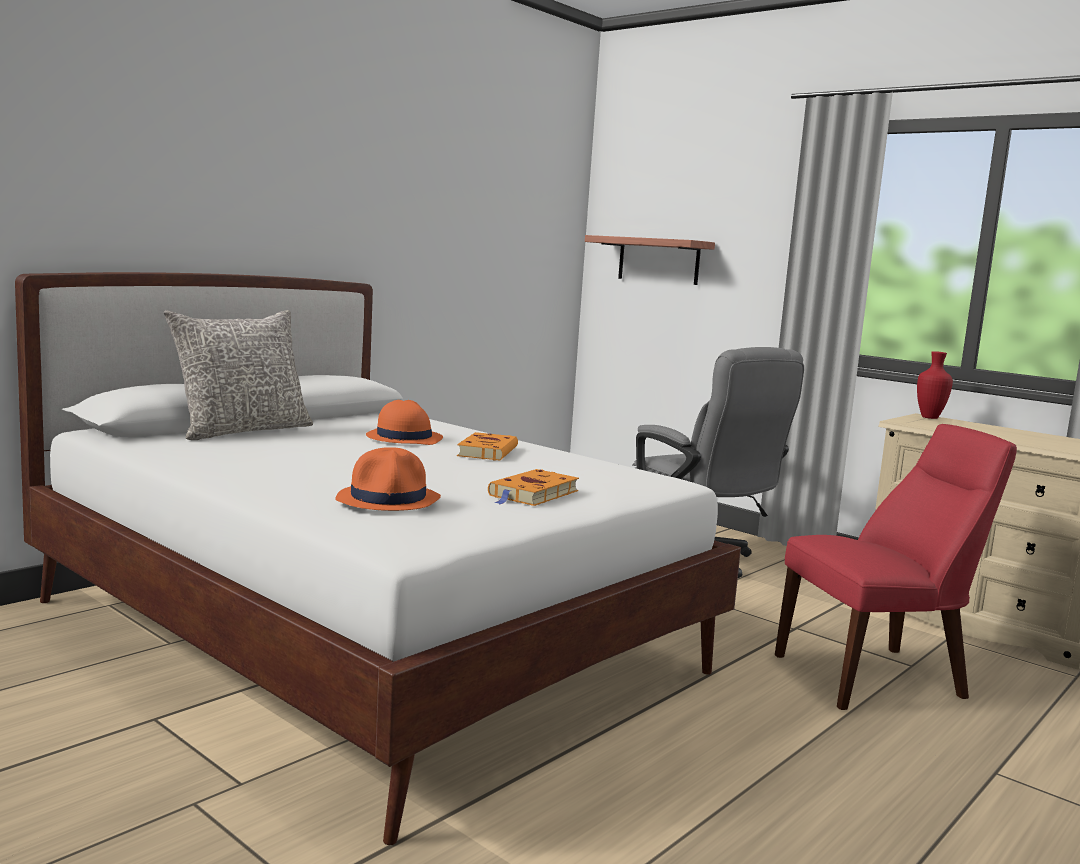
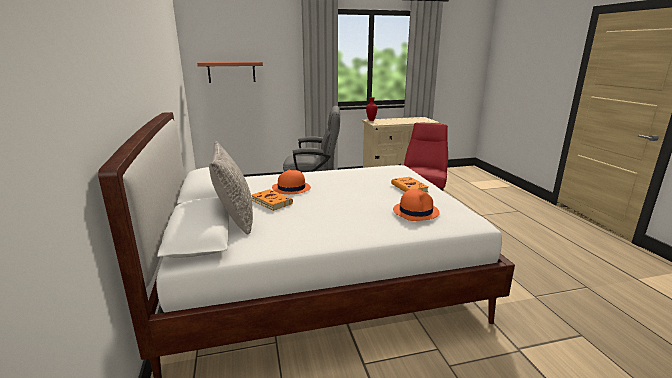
camera: 55 degrees left, 10 degrees up
(487, 451) = (332, 180): orange book -> orange book (270, 202)

